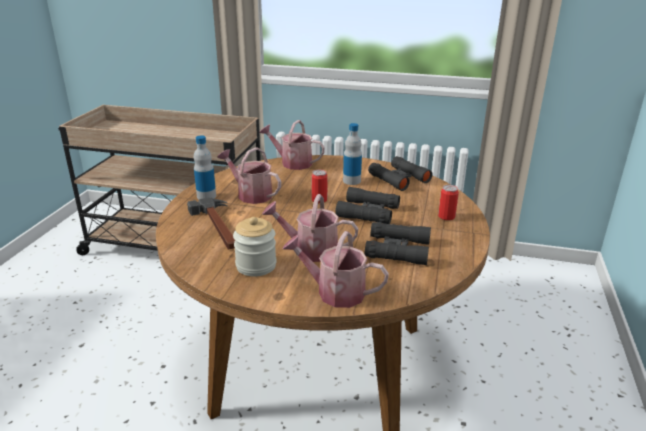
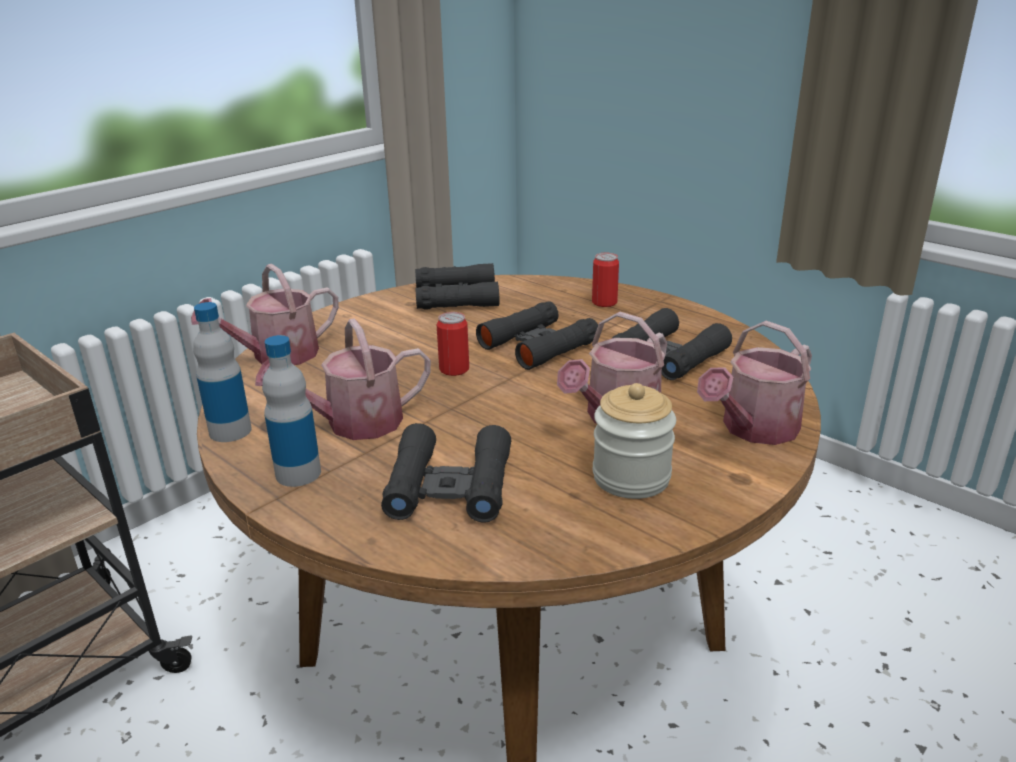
camera: 60 degrees left, 0 degrees up
(218, 227) = (449, 486): hammer -> black binoculars
(351, 181) = (419, 329): bottle -> bottle (230, 431)

